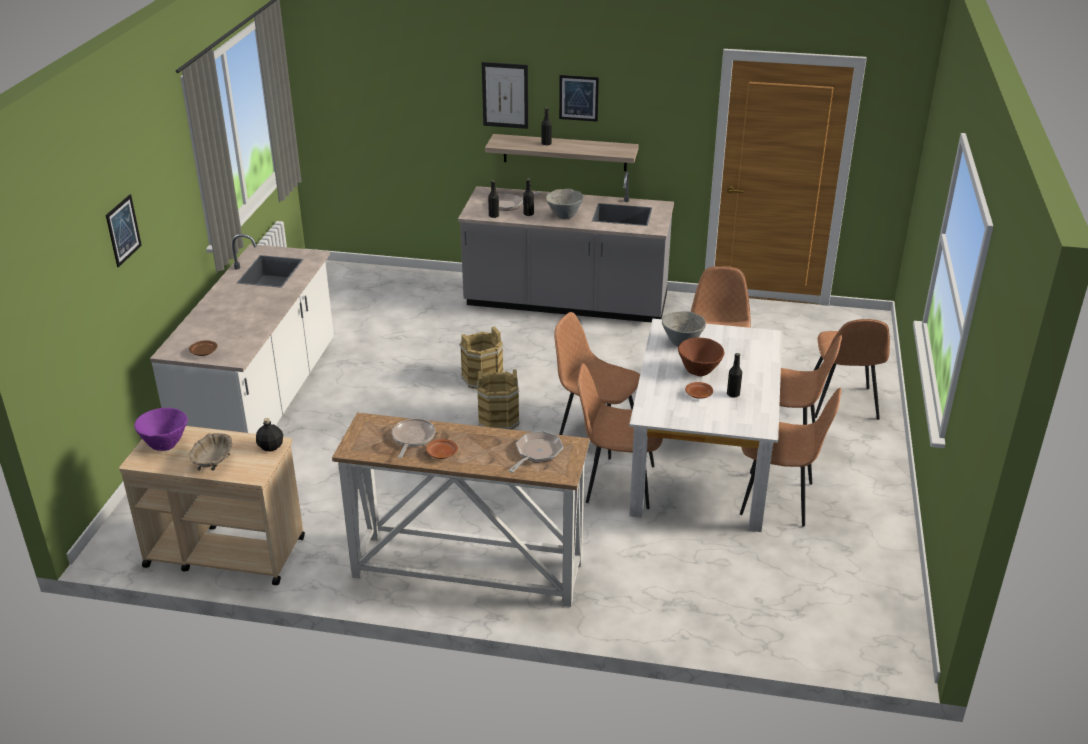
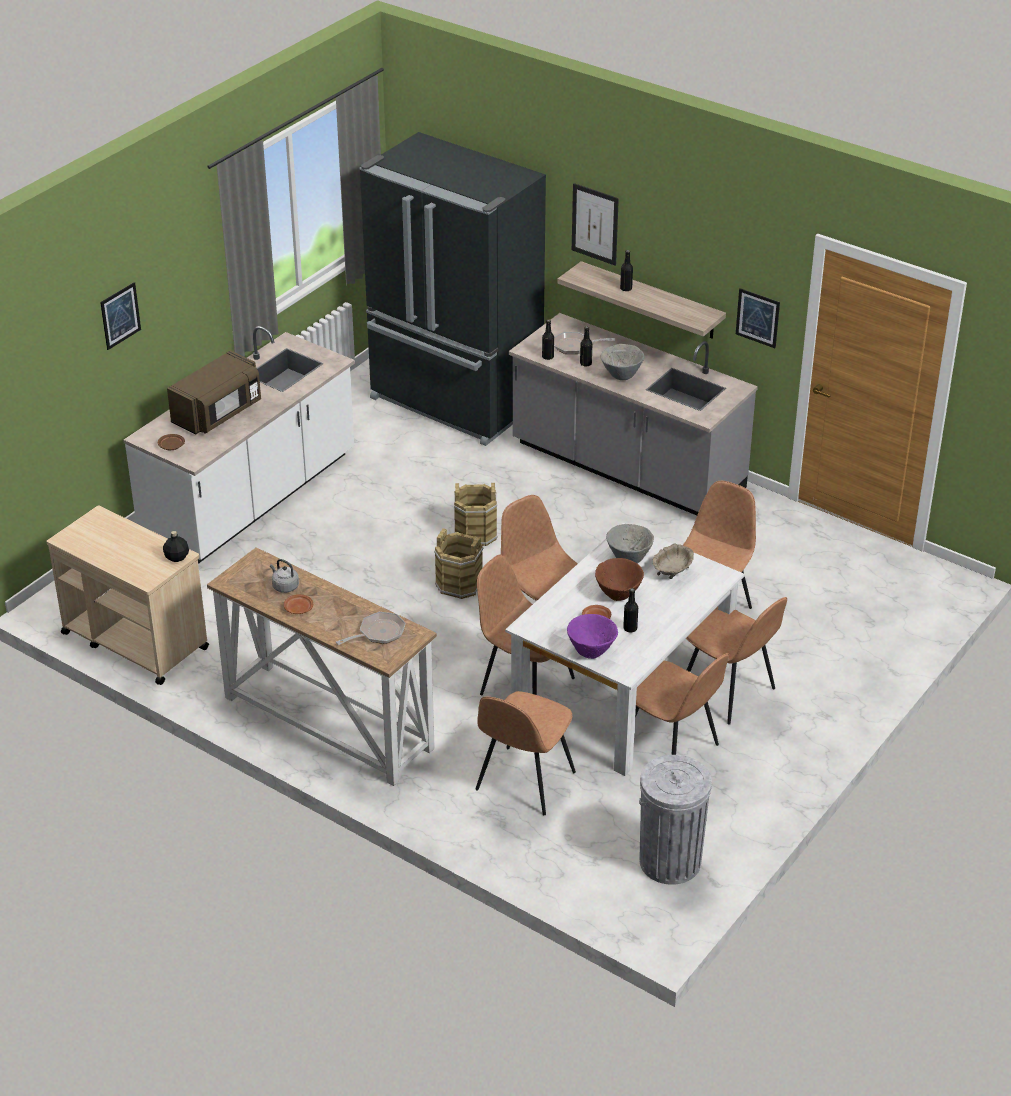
camera: 25 degrees right, 5 degrees up
(166, 444) = (94, 529): purple bowl -> purple bowl (591, 651)
(213, 463) = (122, 559): beige bowl -> beige bowl (672, 572)
(232, 316) = (218, 413): none -> brown microwave
(391, 289) = (454, 402): none -> black fridge
(412, 438) = (284, 586): frying pan -> grey kettle
(578, 98) = (667, 246): picture -> picture (757, 318)
(842, 404) = (829, 671): brown chair -> brown chair (524, 782)
(859, 591) = (670, 861): none -> grey trash can

